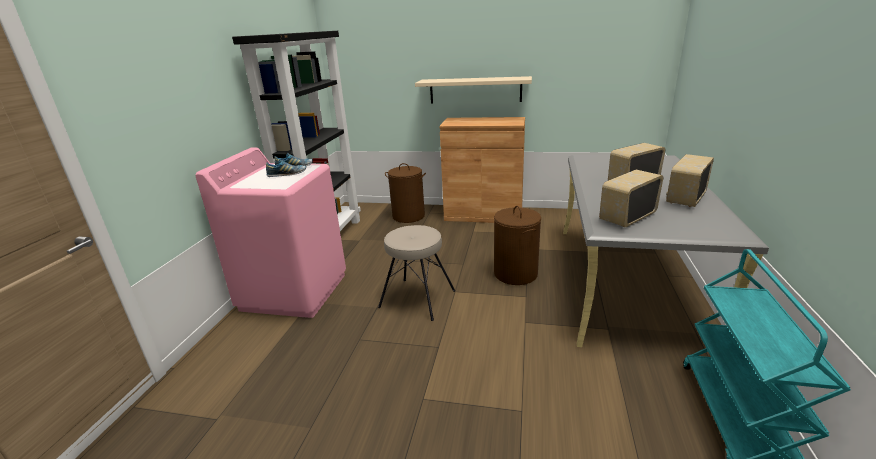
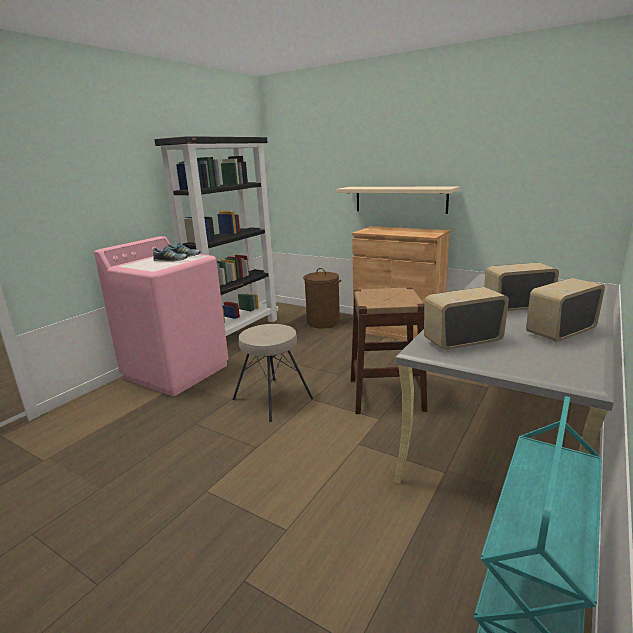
camera: 20 degrees right, 5 degrees down
(515, 273) = (385, 394): brown laundry basket -> brown stool

